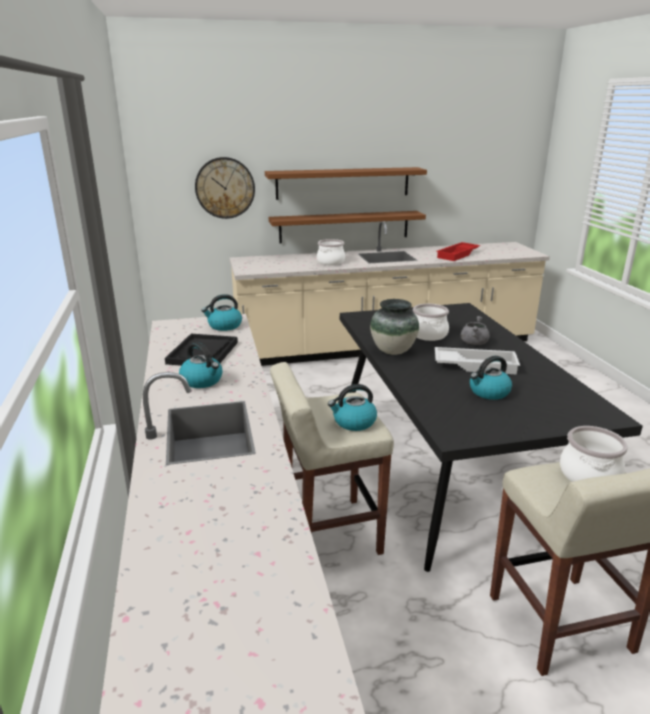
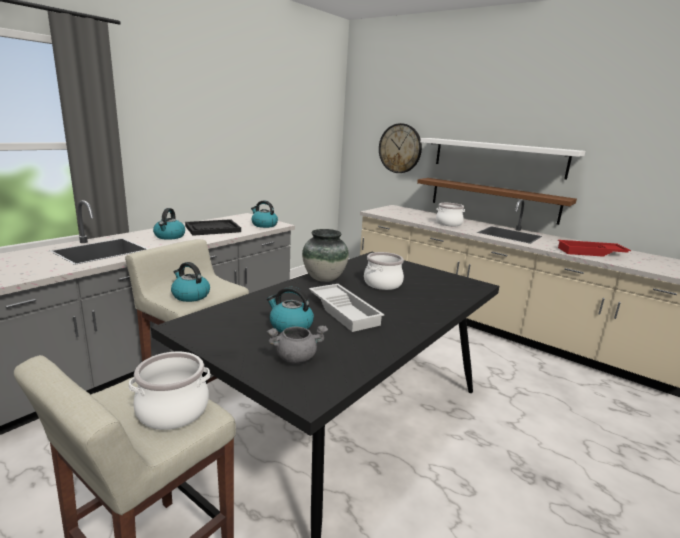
camera: 50 degrees right, 5 degrees down
(343, 183) = (498, 157): brown shelf -> white shelf
(473, 343) = (397, 302): grey cooking pot -> grey cooking pot (296, 357)

